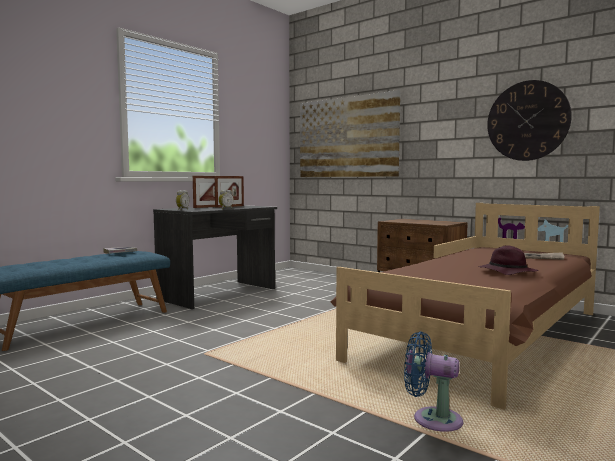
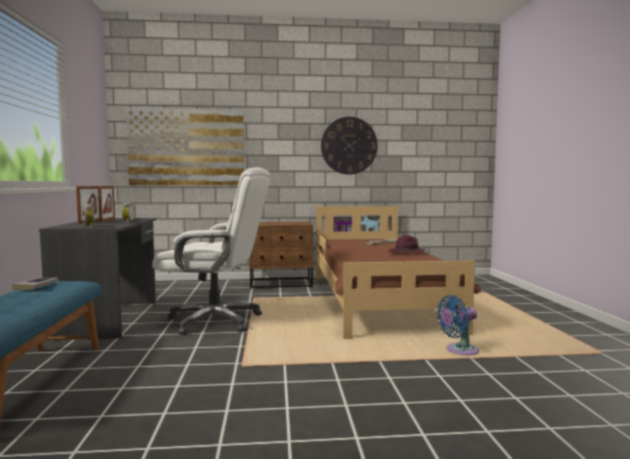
camera: 45 degrees left, 0 degrees up
(278, 313) = (216, 321): none -> white office chair

